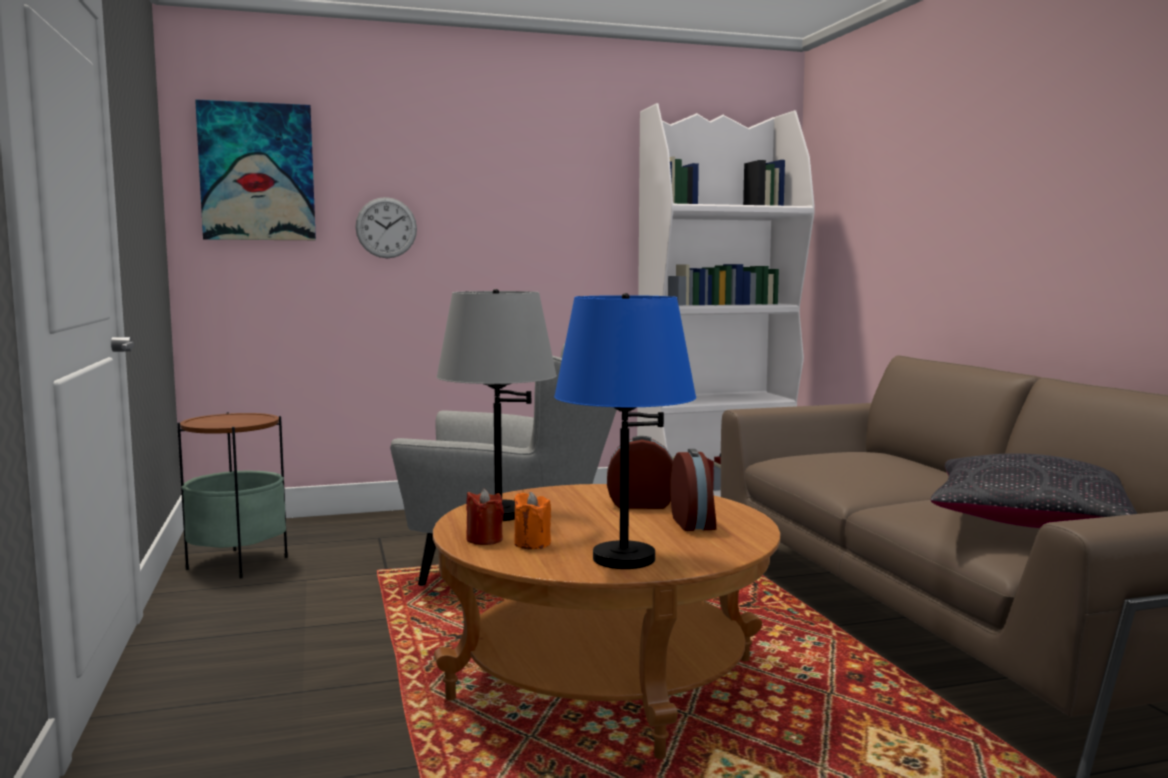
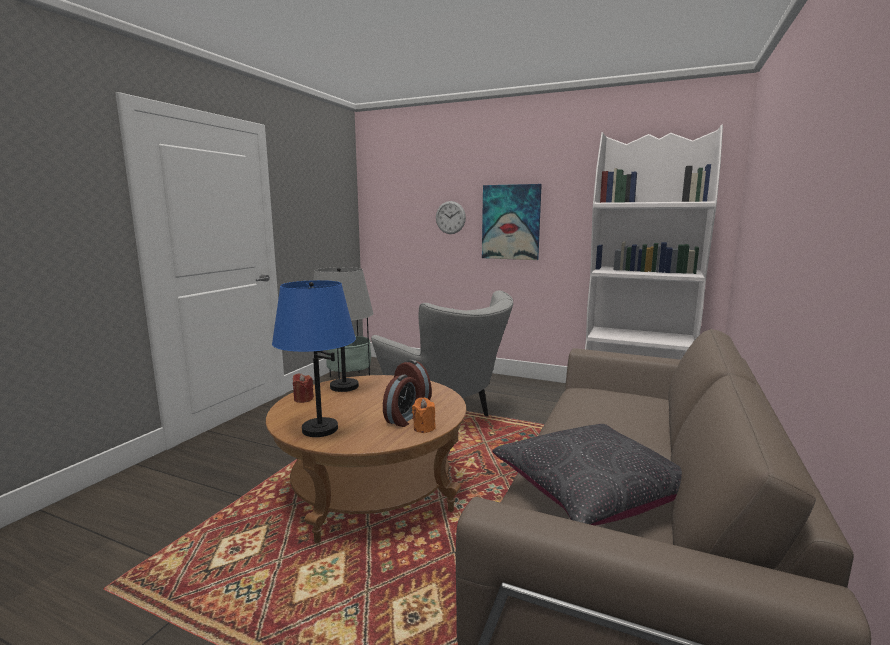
camera: 40 degrees right, 5 degrees up
(257, 172) = (393, 190): picture -> picture (511, 222)
(532, 543) = (312, 407): orange candle -> orange candle (424, 428)

